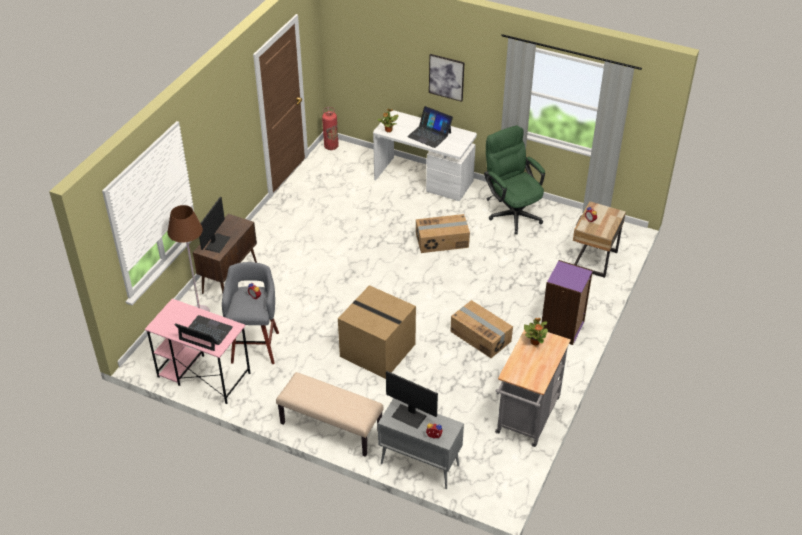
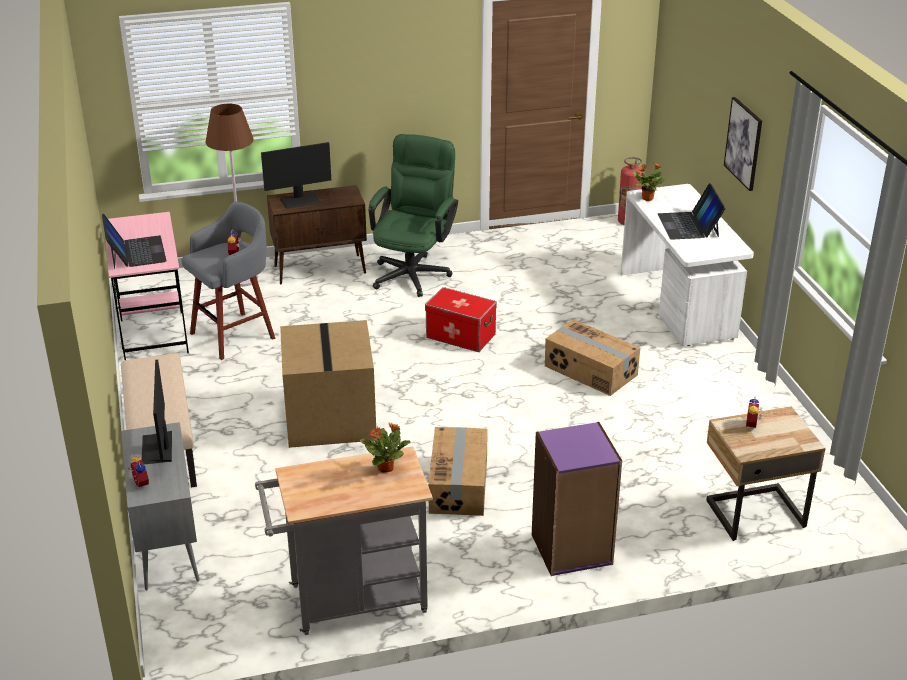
camera: 50 degrees right, 10 degrees down
(361, 264) = (461, 336): none -> storage box
(512, 212) = (732, 397): green office chair -> green office chair (414, 271)

